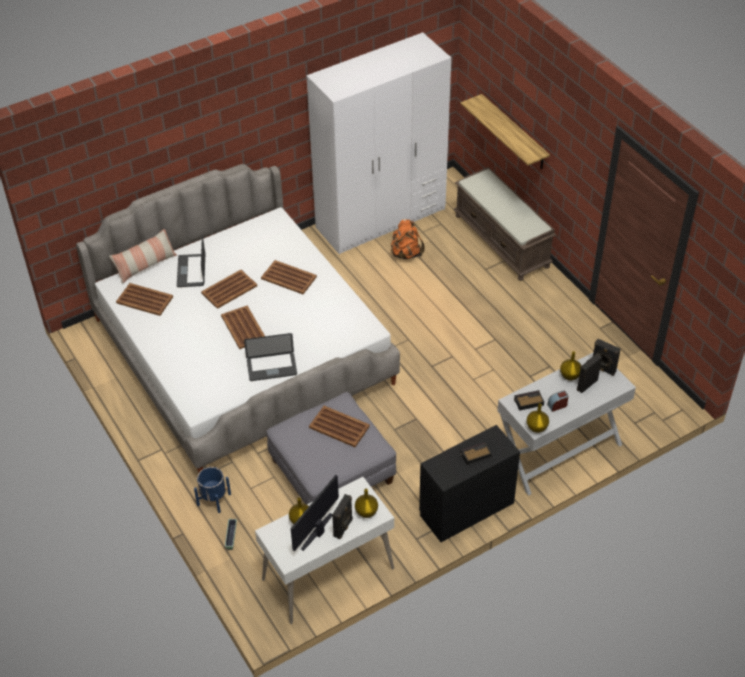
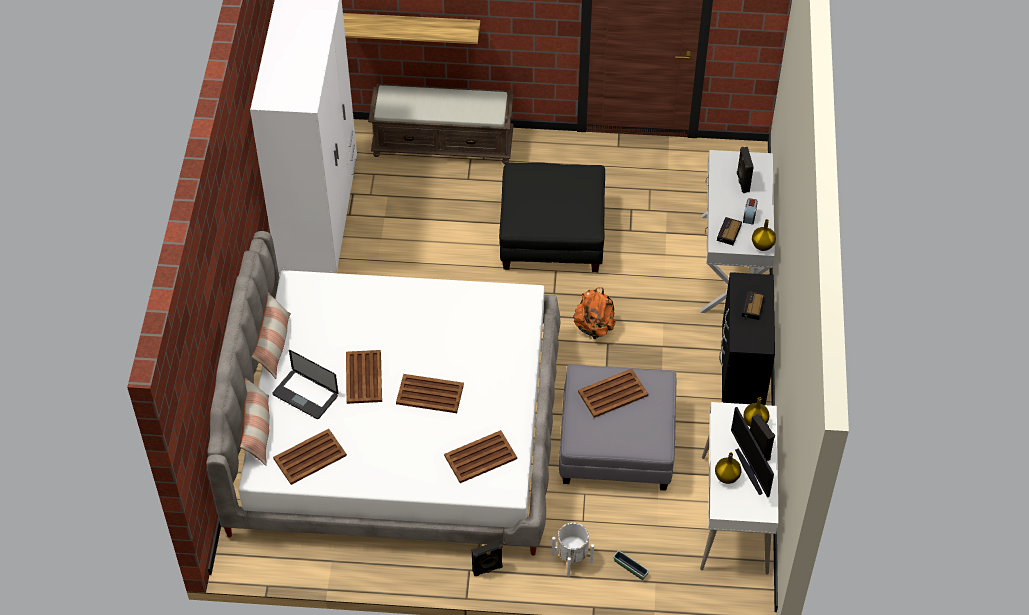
camera: 55 degrees left, 5 degrees up
(214, 499) = (572, 558): blue planter -> white planter
(218, 236) = (274, 345): none -> pillow
(271, 367) = (505, 400): laptop -> none
(289, 278) = (394, 320): brown tray -> brown tray (481, 457)
(406, 253) = (388, 224): orange backpack -> orange backpack (594, 327)
(482, 337) = (552, 234): none -> black ottoman
(569, 375) = (722, 187): yellow vase -> none
(603, 369) = (734, 161): black speaker -> black speaker (487, 569)

